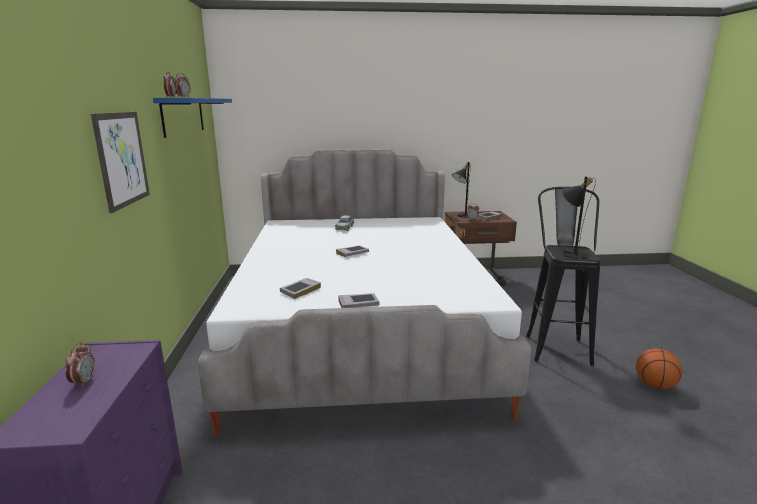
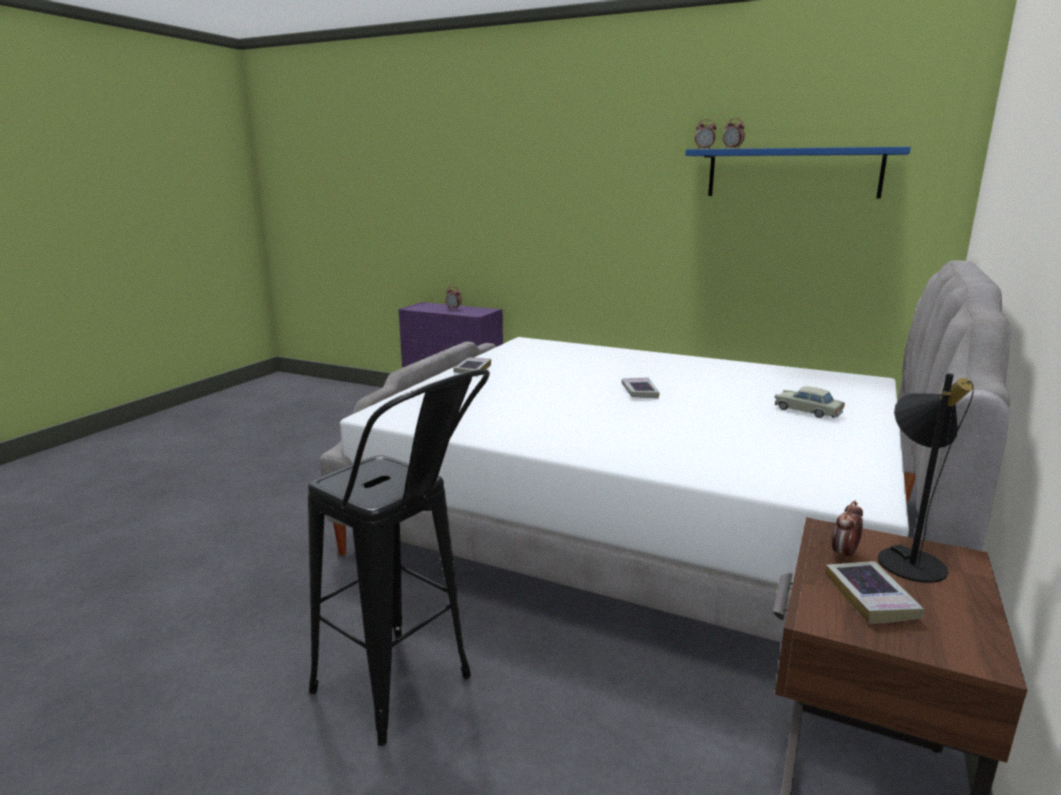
camera: 120 degrees right, 0 degrees up
(122, 159) = (604, 205): picture -> none
(300, 290) = (538, 359): book -> none
(570, 253) = (372, 475): black table lamp -> none
(655, 385) = (186, 725): basketball -> none

